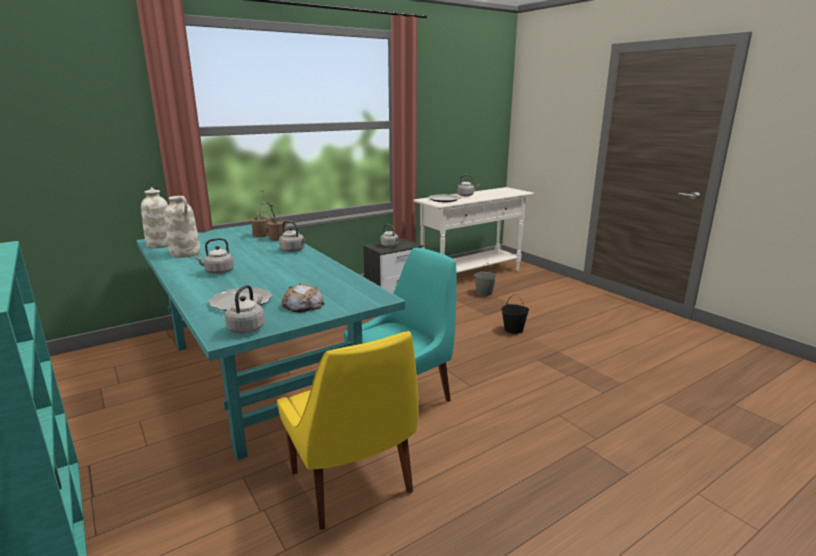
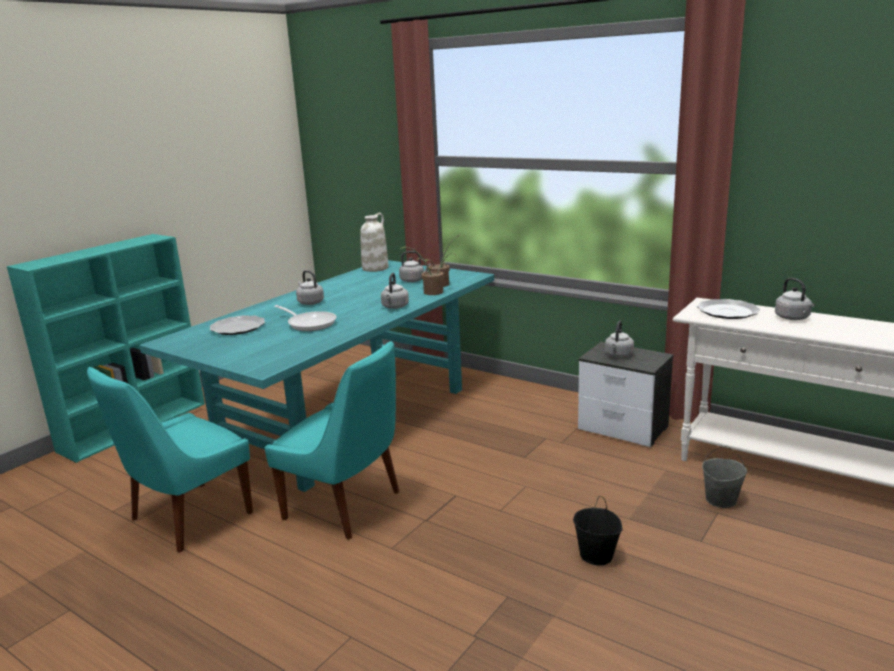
camera: 70 degrees right, 0 degrees up
(186, 253) = (355, 281): white vase -> none
(247, 328) = (181, 343): grey kettle -> grey kettle (413, 280)
(284, 276) = (309, 323): none -> frying pan
(302, 304) = (237, 346): bread -> none
(353, 485) = (187, 518): yellow chair -> turquoise chair

